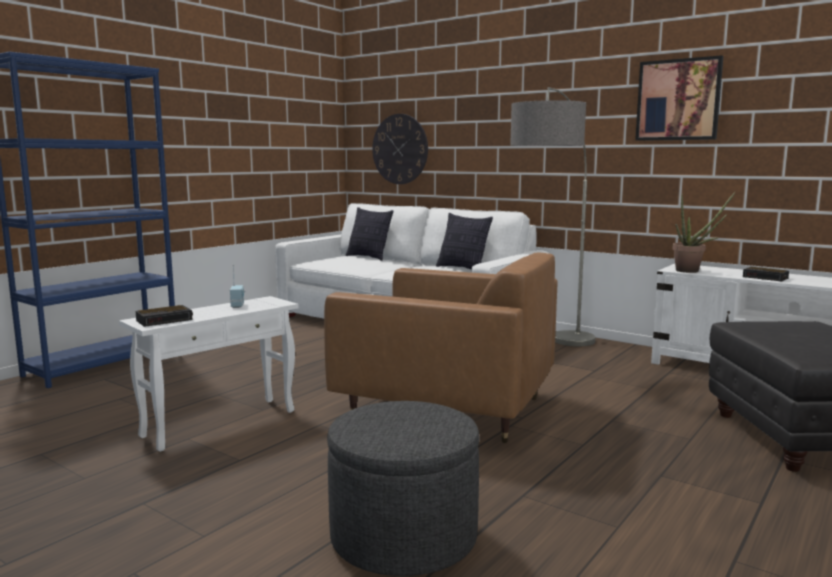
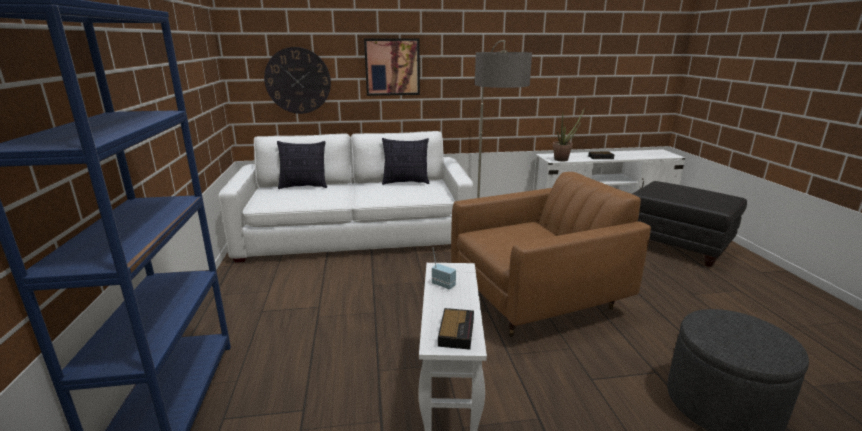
camera: 45 degrees left, 10 degrees up
(678, 100) = (538, 46): picture -> picture (392, 67)

